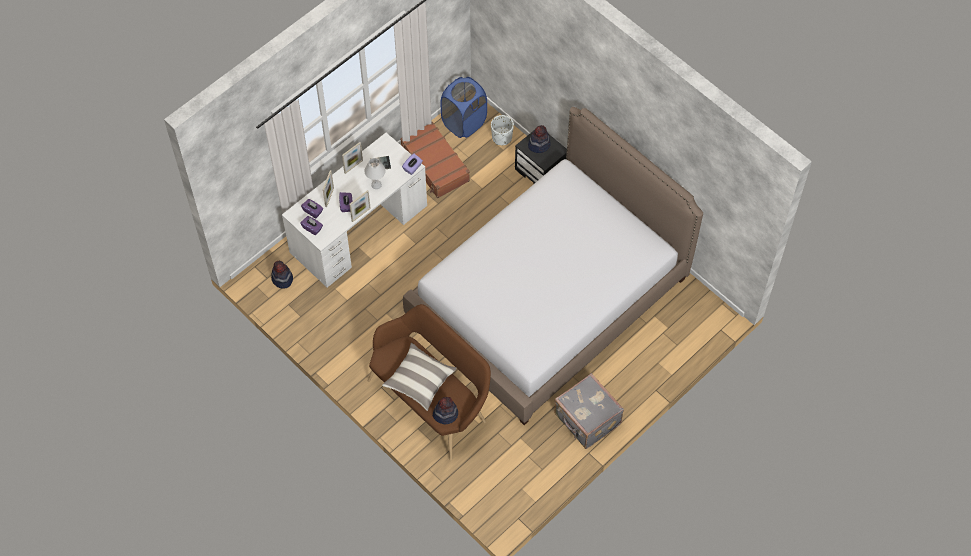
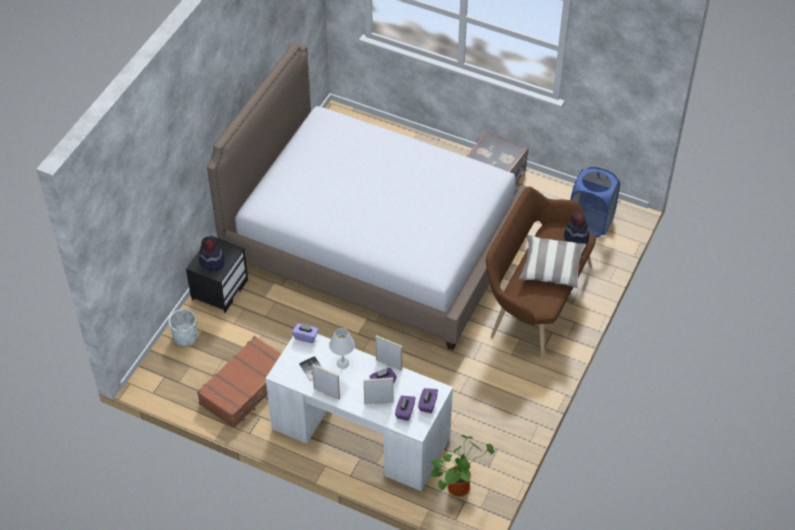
camera: 110 degrees left, 10 degrees down
(282, 279) = (459, 485): hat -> potted plant
(464, 122) = (175, 378): blue laundry basket -> blue laundry basket (590, 222)

